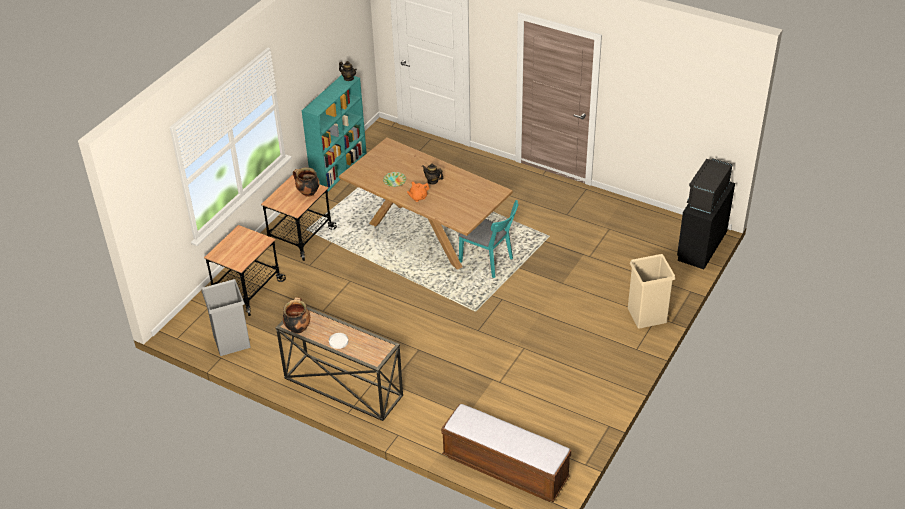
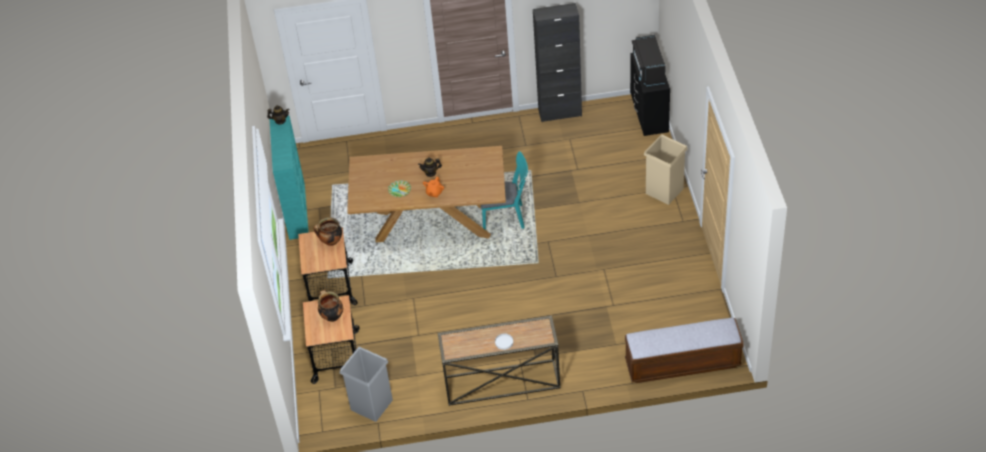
camera: 35 degrees left, 5 degrees up
(298, 328) = (460, 351): cooking pot -> cooking pot (331, 316)
(623, 204) = (560, 113): none -> black cabinet

